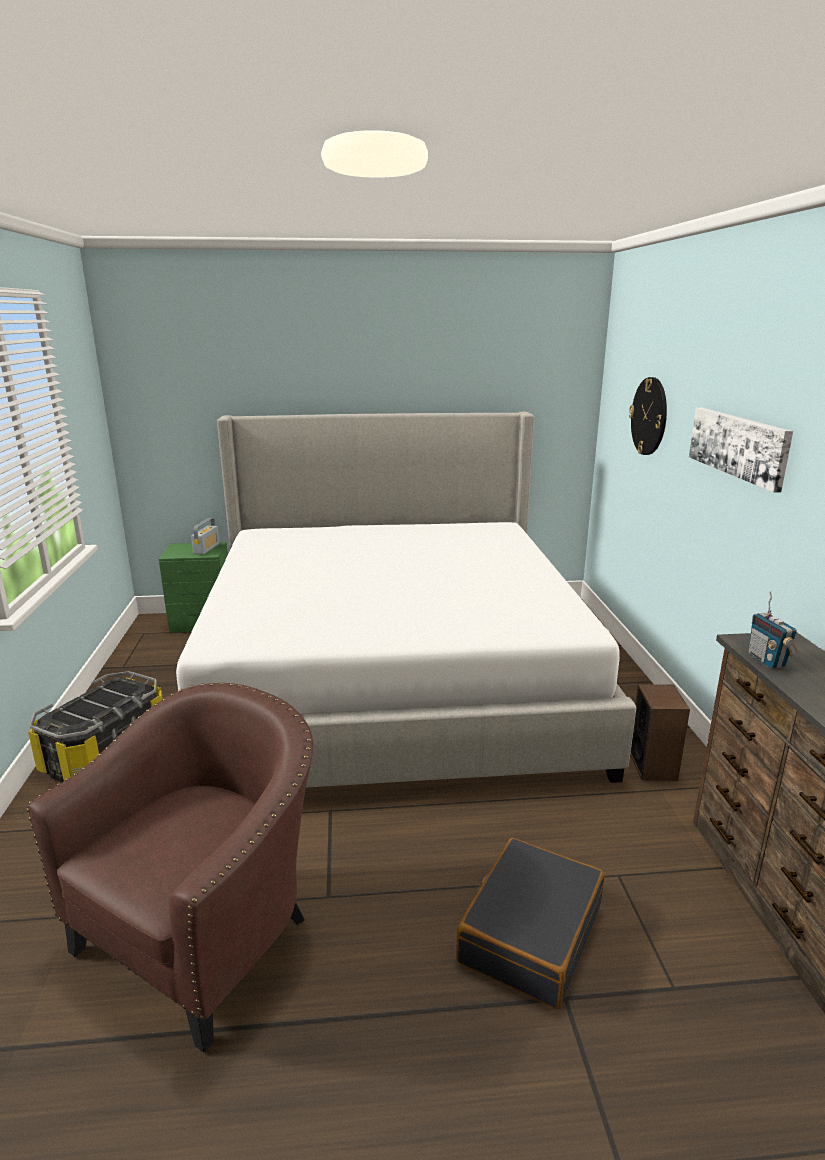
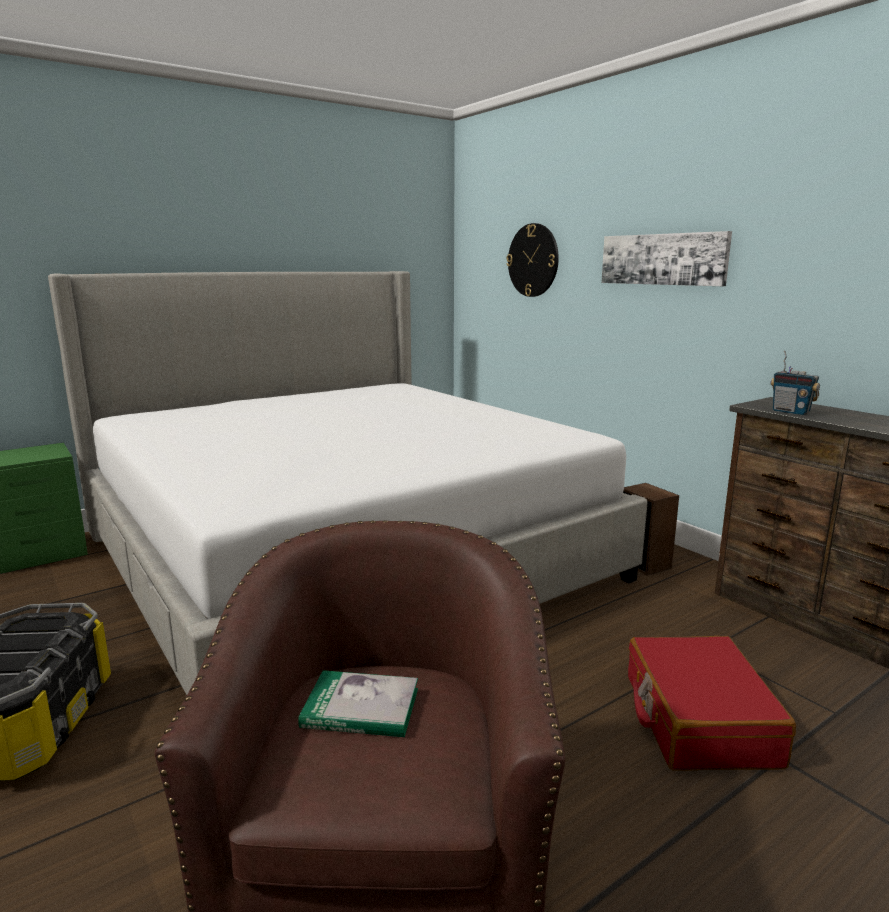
camera: 30 degrees left, 5 degrees down
(184, 819) = (361, 708): none -> book
(206, 549) = (43, 451): radio -> none
(530, 933) = (698, 720): black suitcase -> red suitcase

